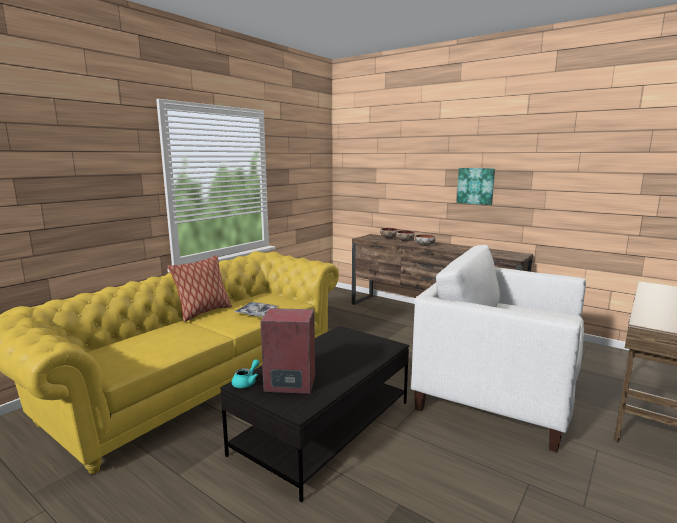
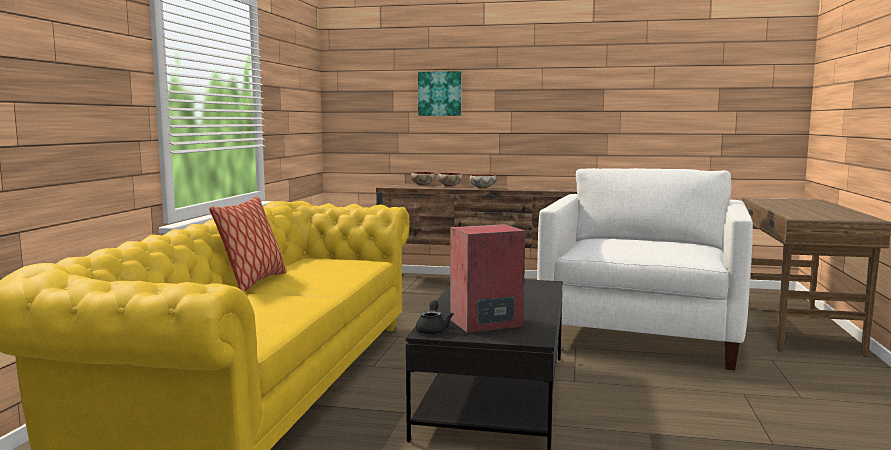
camera: 25 degrees left, 5 degrees down
(246, 382) = (432, 330): turquoise teapot -> black teapot
(256, 313) = (336, 275): tray -> none
(476, 186) = (536, 109): picture -> picture (440, 93)
(497, 392) = (641, 336): white armchair -> white armchair turned 105 degrees clockwise

